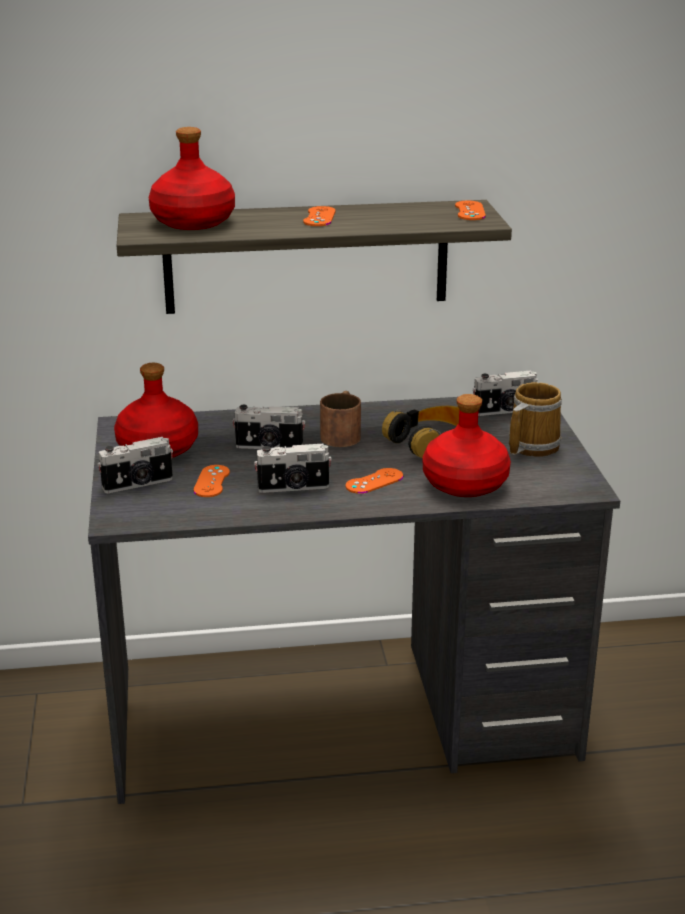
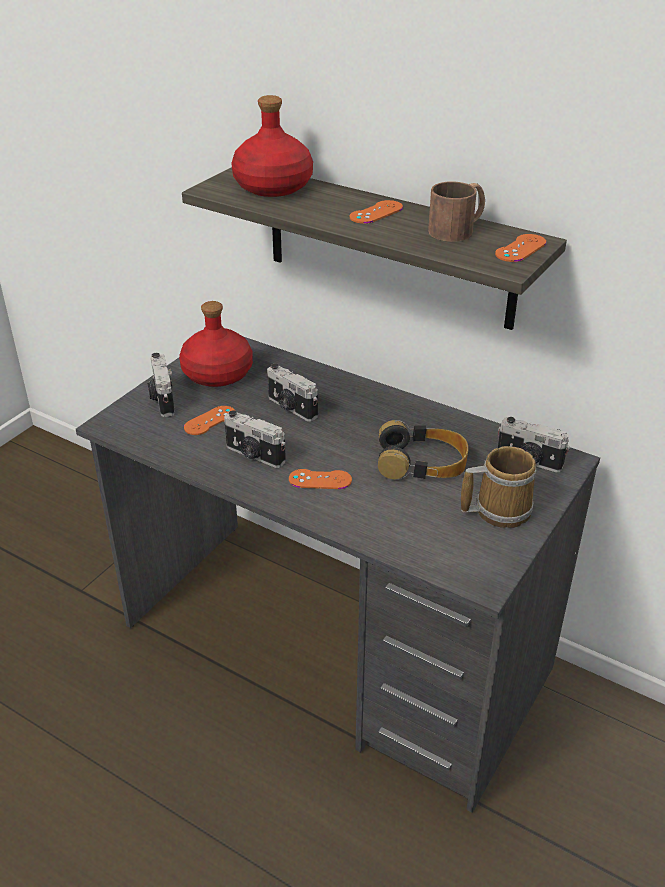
camera: 40 degrees right, 10 degrees up
(138, 484) = (162, 400): camera -> camera turned 60 degrees clockwise
(342, 433) = (362, 420): brown mug -> brown mug (458, 229)
(464, 483) = (386, 519): red bottle -> none

